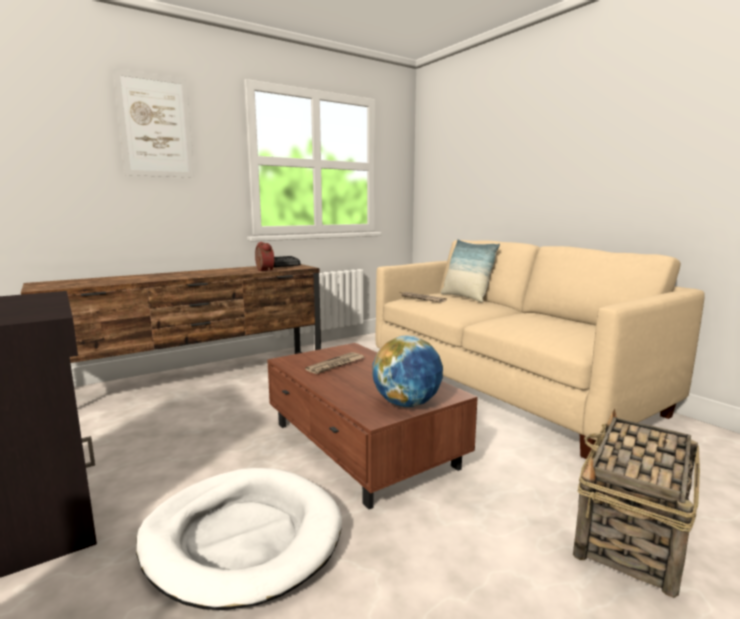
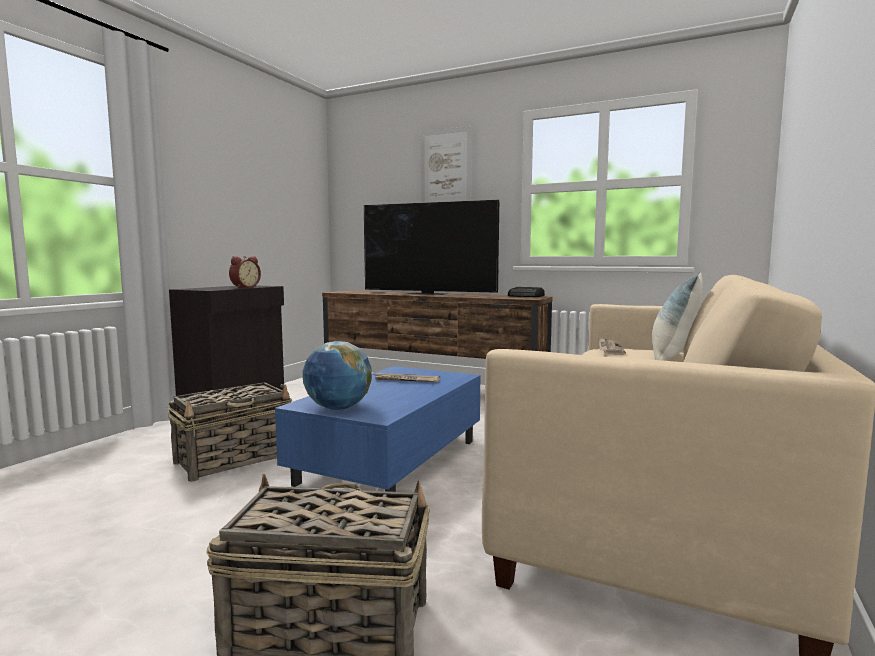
camera: 60 degrees right, 5 degrees down
(179, 274) = (428, 293): none -> television
(242, 538) = (235, 459): white dog bed -> basket
(263, 270) = (486, 297): alarm clock -> alarm clock (244, 287)
(362, 446) = (390, 462): brown coffee table -> blue coffee table

